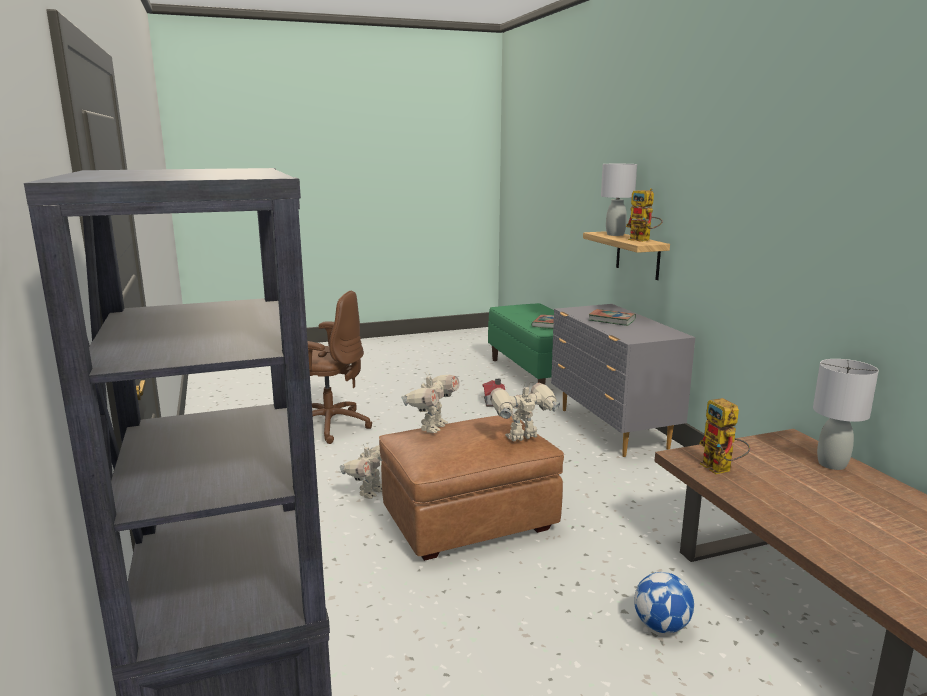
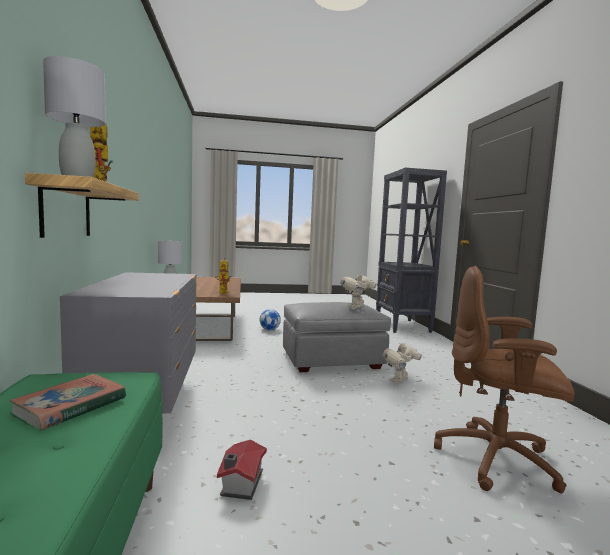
camera: 170 degrees left, 10 degrees down
(468, 520) = (332, 360): brown ottoman -> grey ottoman
(523, 438) = (305, 301): toy robot -> none
(611, 320) = (147, 283): book -> none

